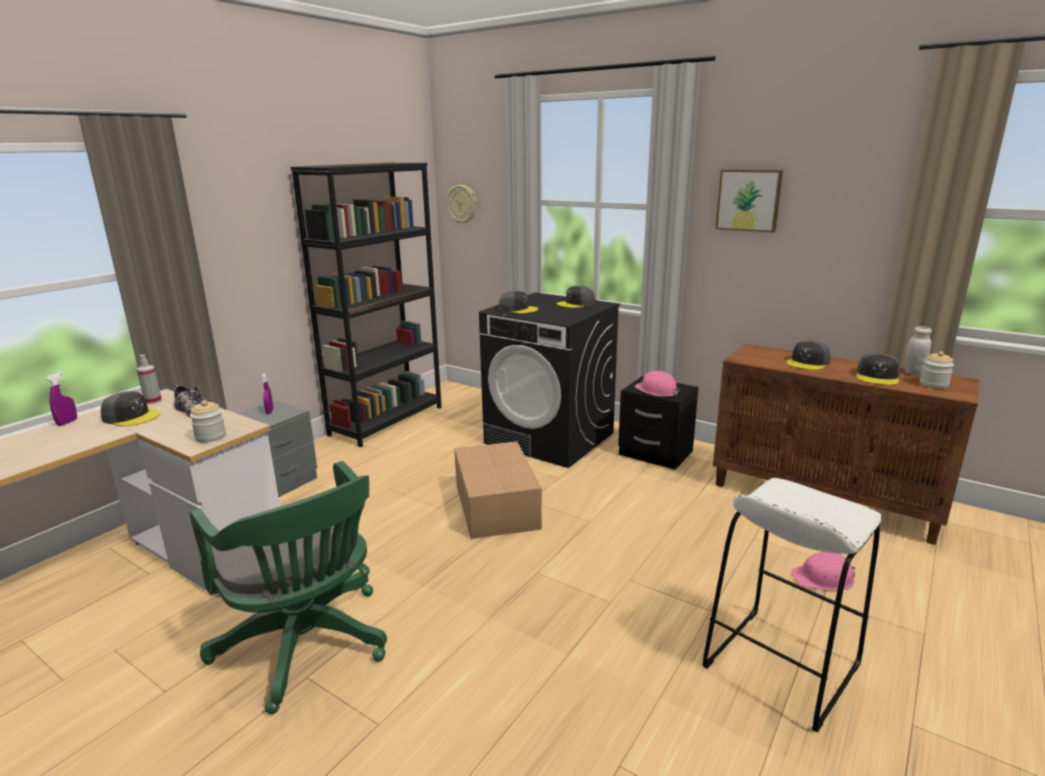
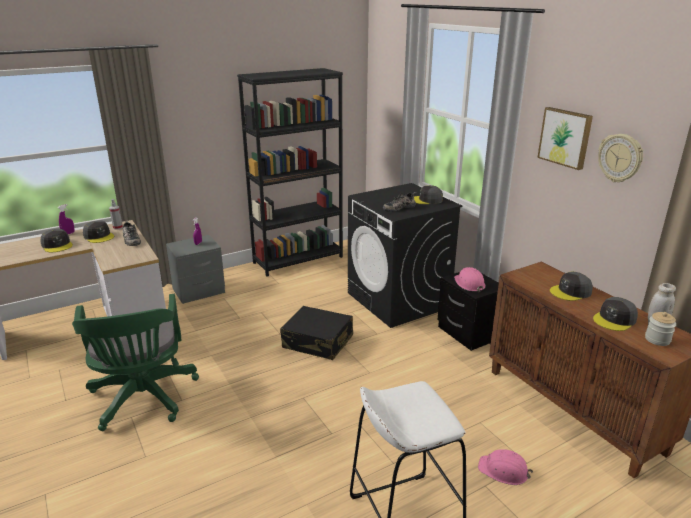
camera: 25 degrees right, 5 degrees up
(210, 437) = (123, 260): jar -> none
(462, 204) = (381, 102): wall clock -> wall clock (620, 158)
(496, 504) = (318, 342): cardboard box -> black suitcase
(518, 309) = (377, 198): grey cap -> grey cap (57, 245)
(556, 313) = (399, 207): none -> shoe

